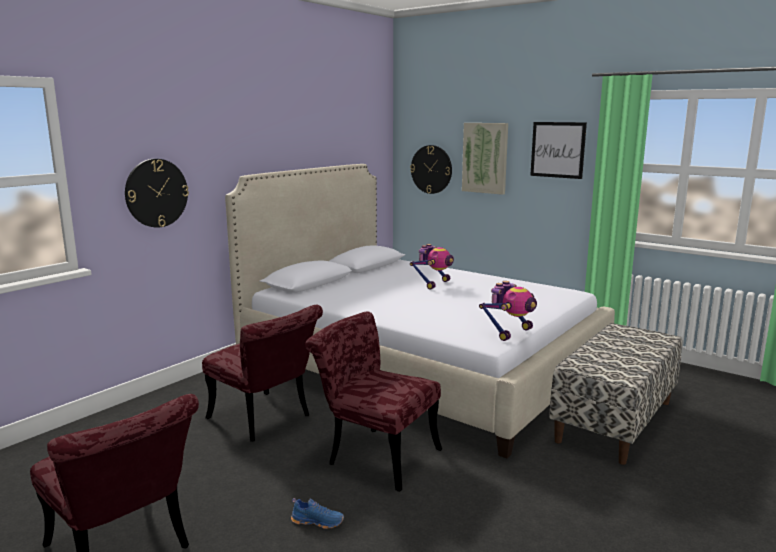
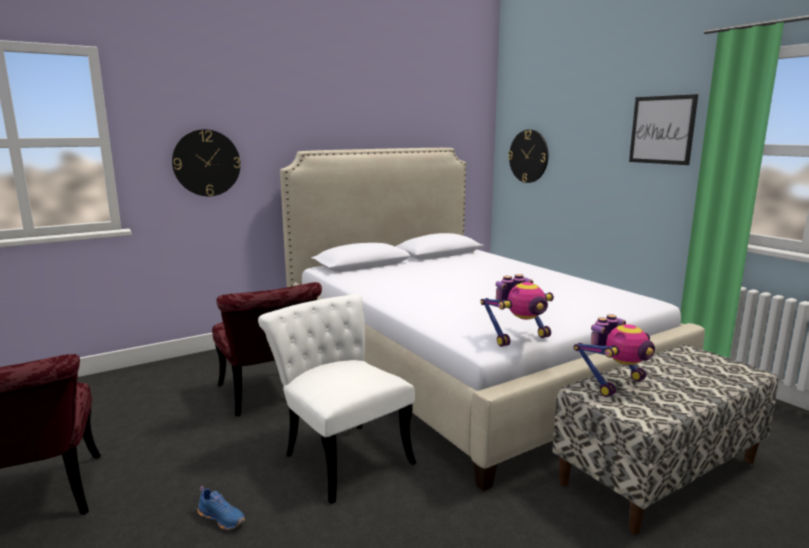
camera: 20 degrees right, 0 degrees up
(374, 454) = (340, 454): red chair -> white chair
(434, 284) = (487, 277): toy robot -> toy robot (614, 384)
(485, 158) = (582, 142): picture -> none

